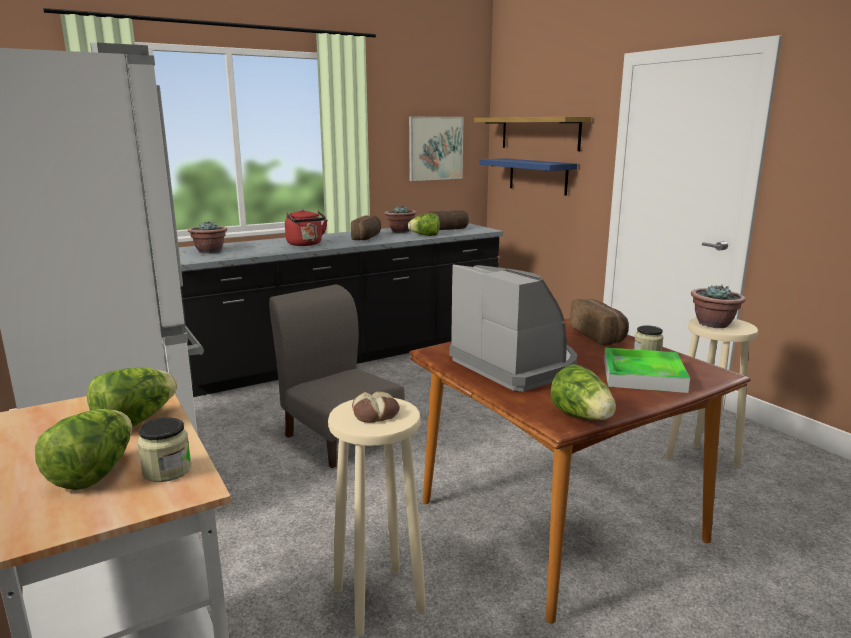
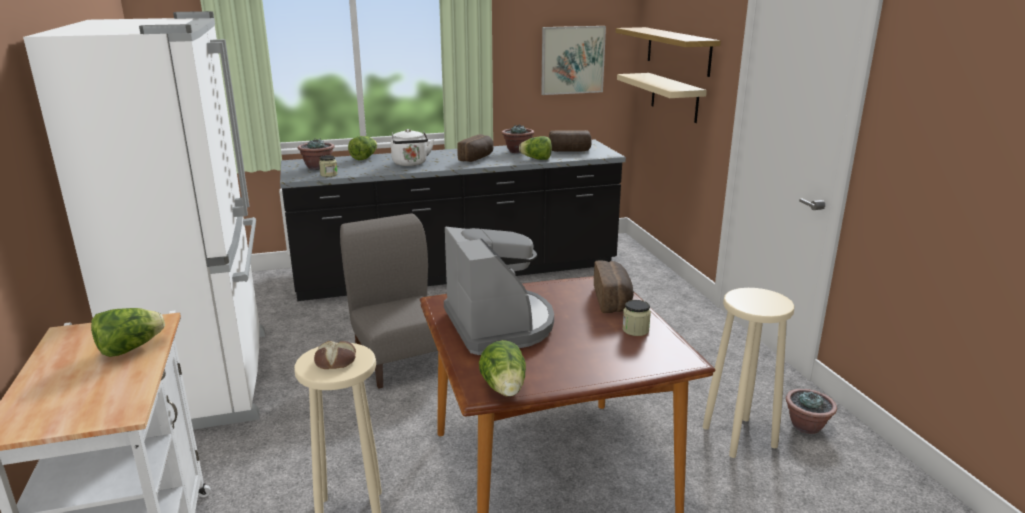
camera: 15 degrees right, 5 degrees up
(94, 473) = (73, 390): lettuce -> lettuce (364, 158)
(167, 470) = (119, 396): jar -> jar (329, 174)
(305, 244) = (410, 164): red kettle -> white kettle
(538, 176) = (674, 97): blue shelf -> beige shelf
(643, 375) = (608, 352): tray -> none
(713, 324) = (748, 299): potted plant -> potted plant (806, 426)

